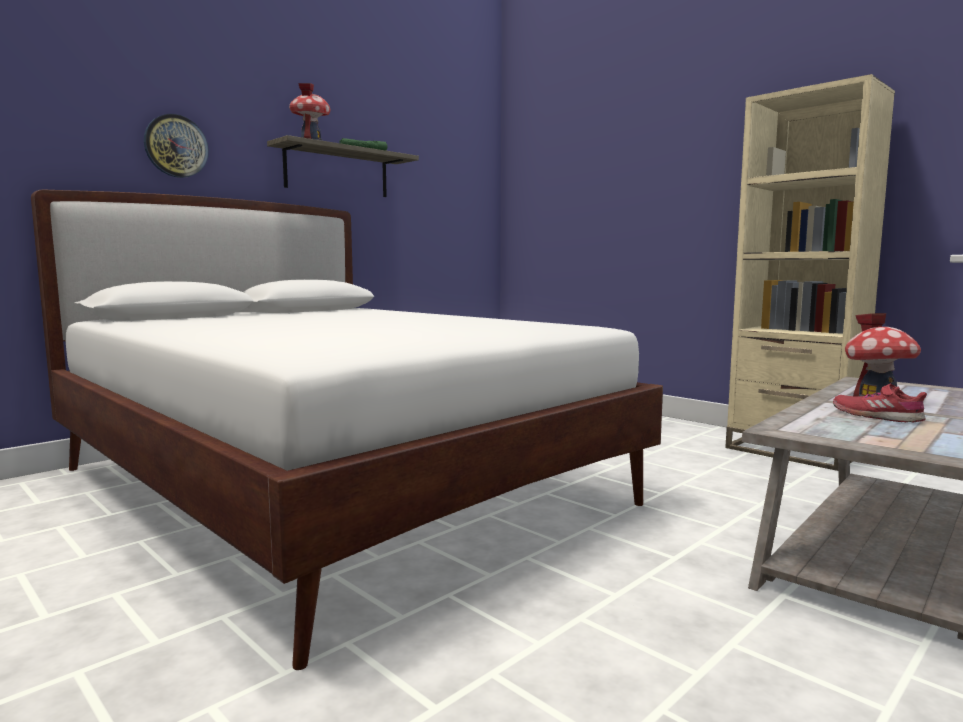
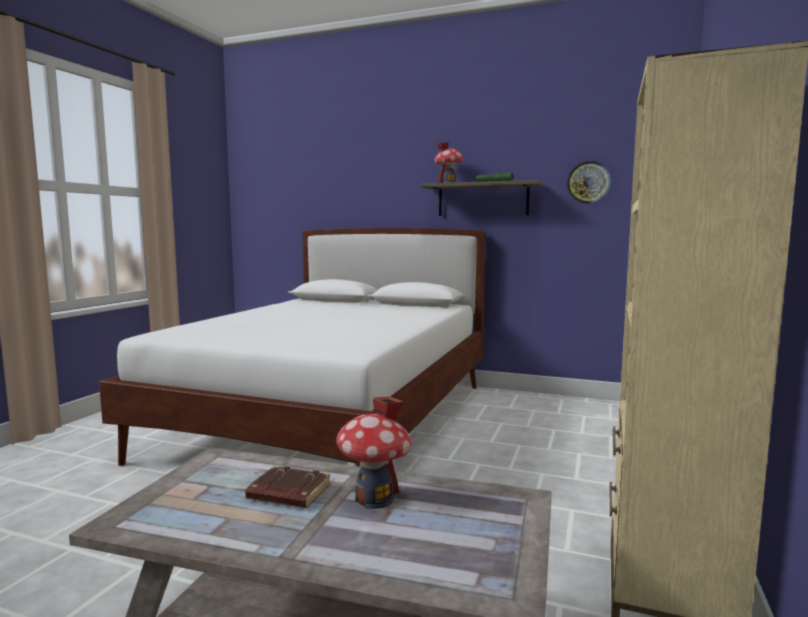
camera: 65 degrees right, 0 degrees up
(176, 146) = (373, 198): wall clock -> wall clock (588, 182)
(876, 416) = (287, 493): red shoe -> brown book

